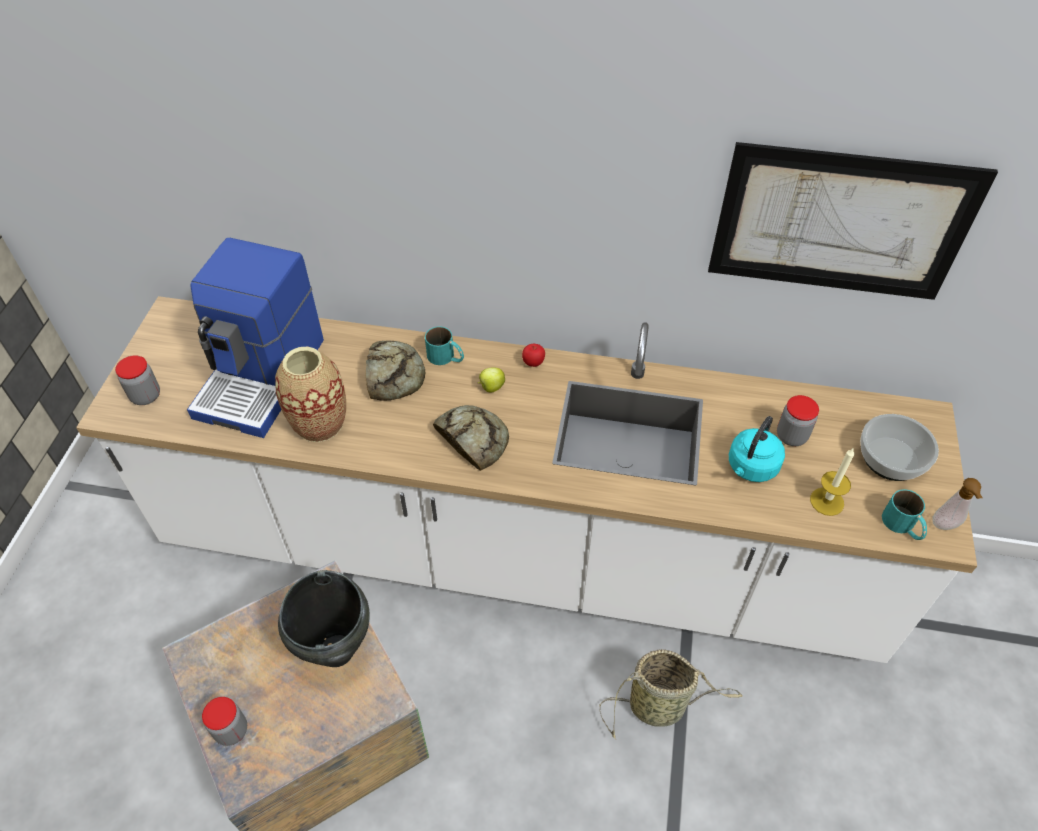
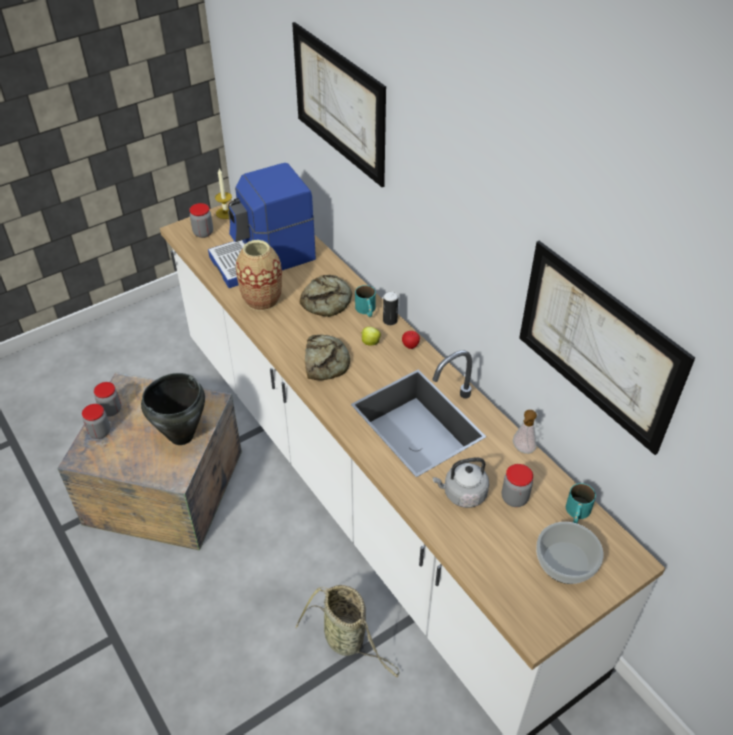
camera: 45 degrees right, 5 degrees down
(213, 694) = (111, 410): none -> jar
(302, 115) = (339, 103): none -> picture
(482, 351) = (390, 320): none -> can
(751, 468) = (462, 494): turquoise kettle -> grey kettle
(827, 501) = (484, 548): candle -> candle (225, 213)
(903, 526) = (515, 602): turquoise mug -> turquoise mug (577, 513)
(945, 526) = (545, 626): soap dispenser -> soap dispenser (522, 450)

